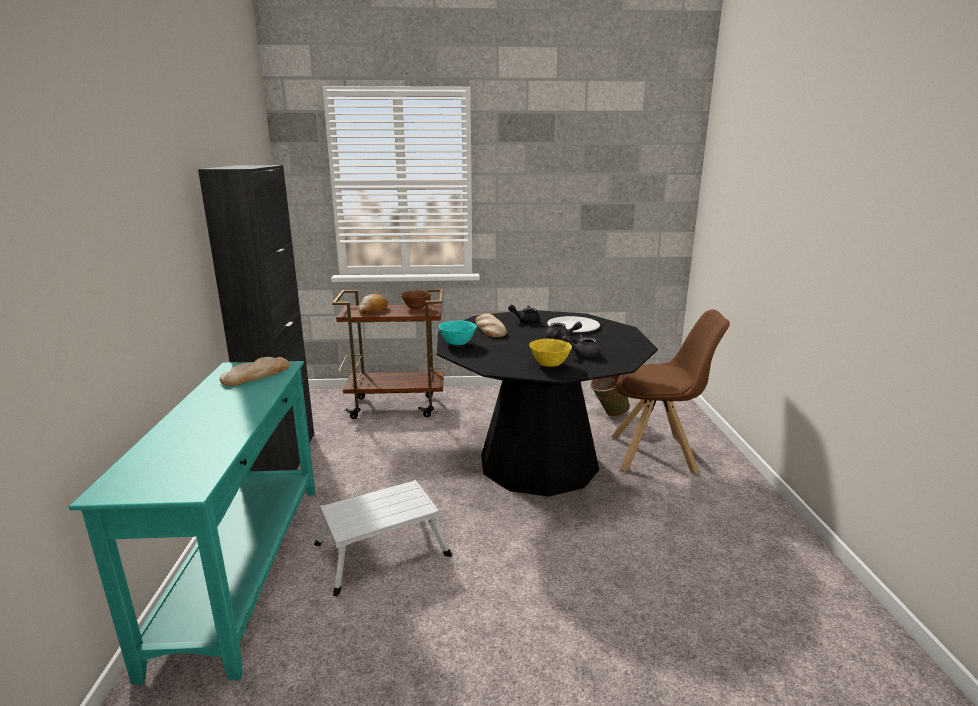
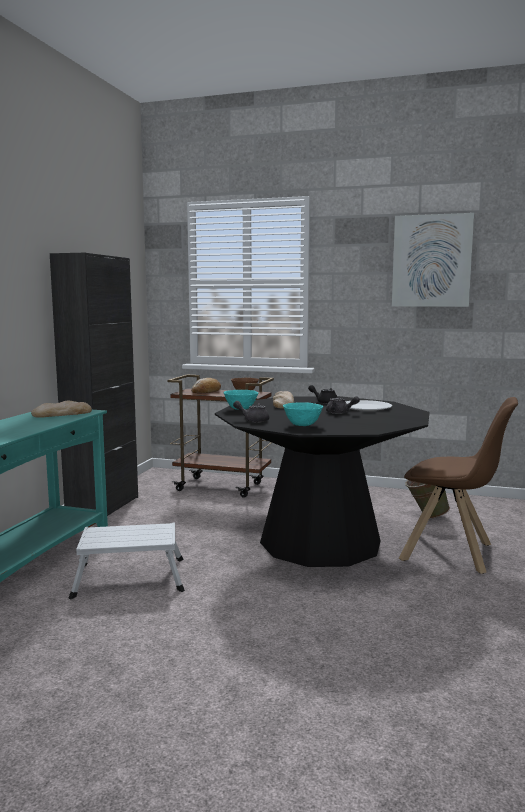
camera: 20 degrees right, 10 degrees down
(549, 364) = (302, 425): yellow bowl -> turquoise bowl
(582, 354) = (344, 422): grey teapot -> grey teapot (253, 420)
(597, 162) = (431, 261): none -> picture

